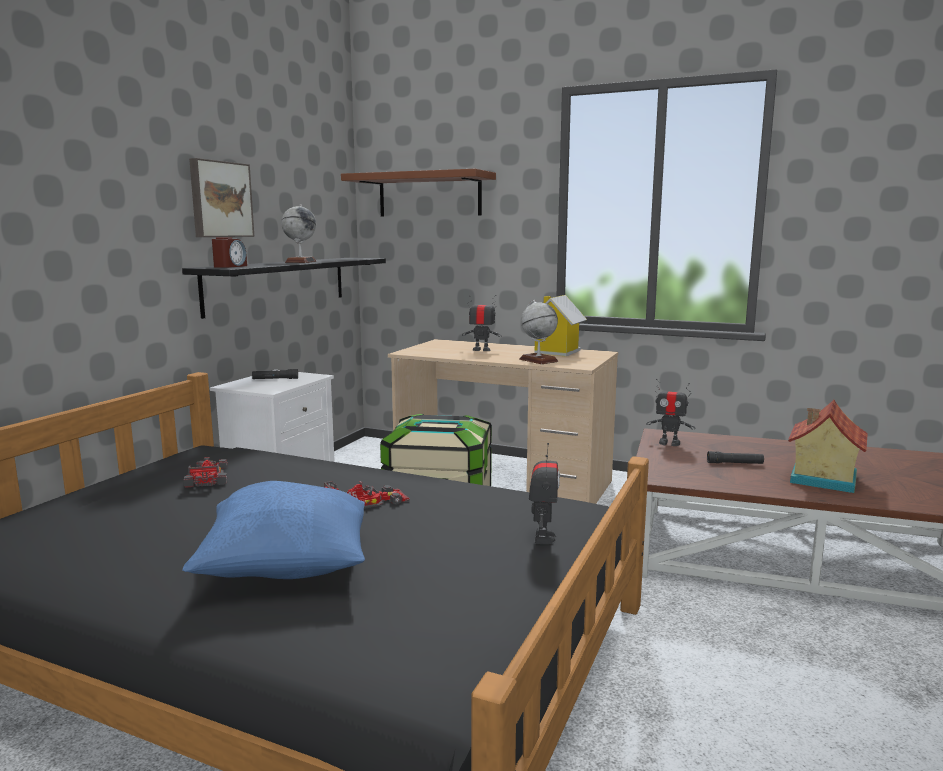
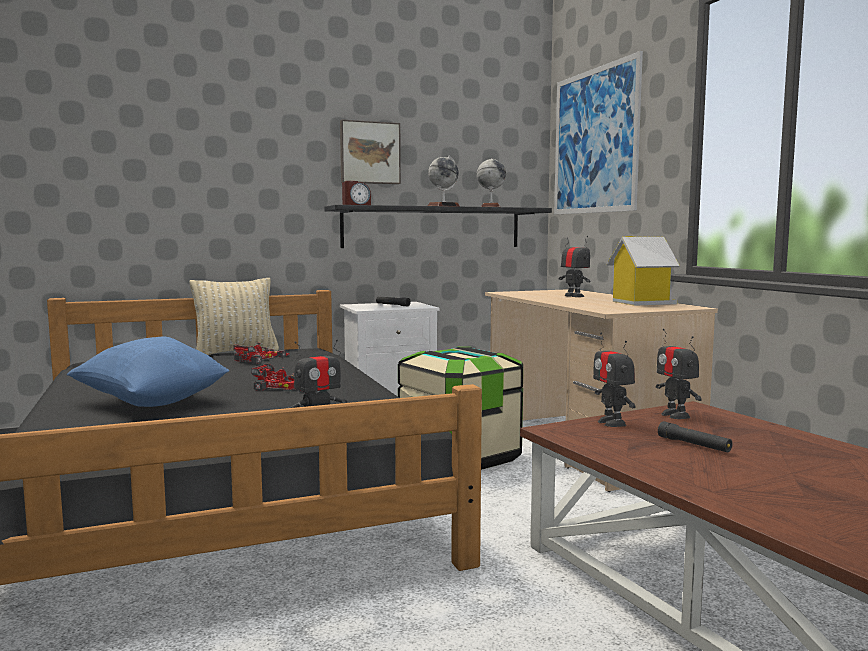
camera: 45 degrees right, 5 degrees down
(126, 475) = (236, 352): none -> beige pillow
(429, 195) = (594, 141): brown shelf -> picture
(538, 360) = (589, 304): globe -> globe (491, 207)
(660, 460) = (612, 423): none -> toy robot
(821, 478) = (765, 483): toy house -> none

